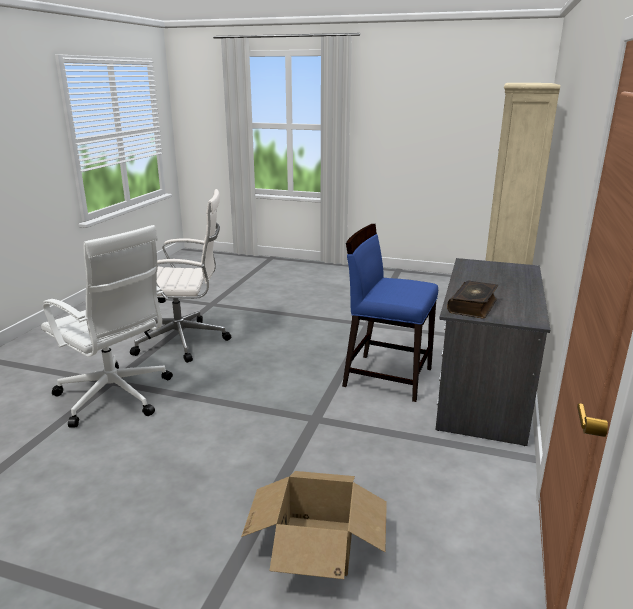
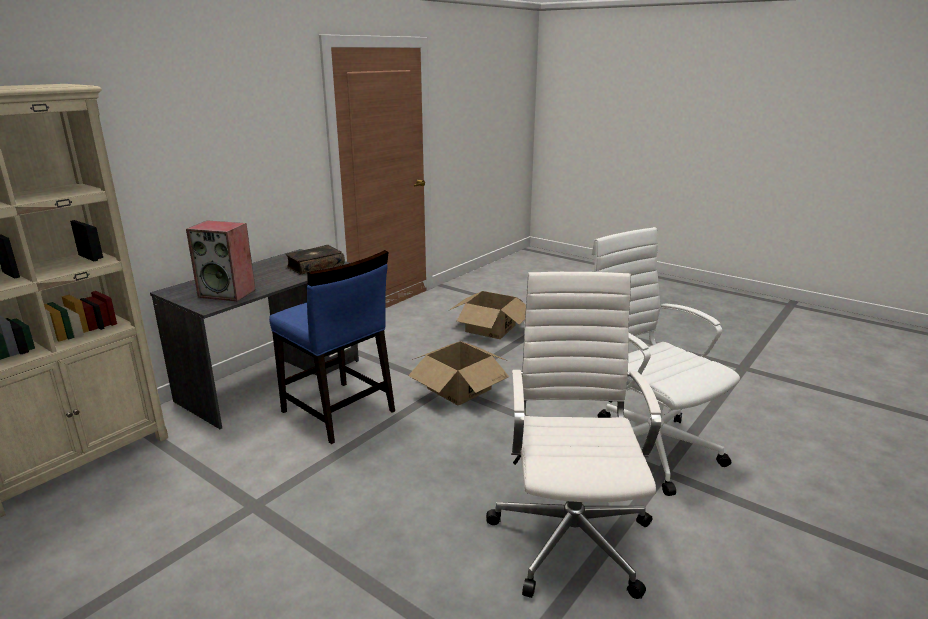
camera: 160 degrees left, 0 degrees up
(184, 341) = (571, 535): white office chair -> white office chair turned 75 degrees clockwise
(300, 419) = (459, 388): none -> cardboard box
(481, 271) = (228, 293): none -> speaker

